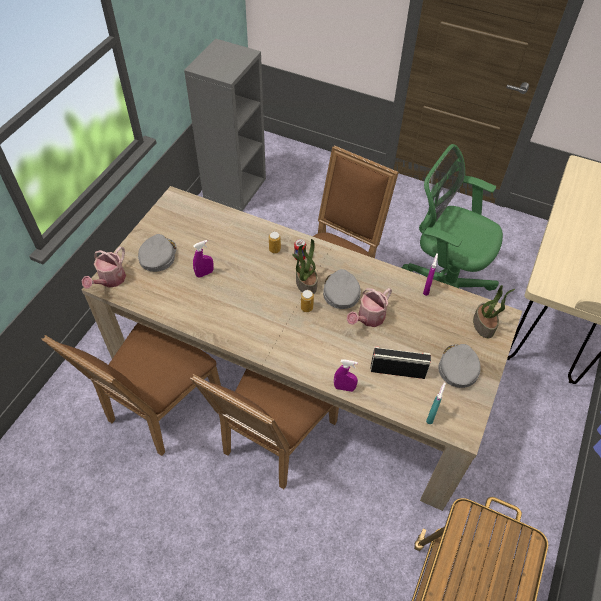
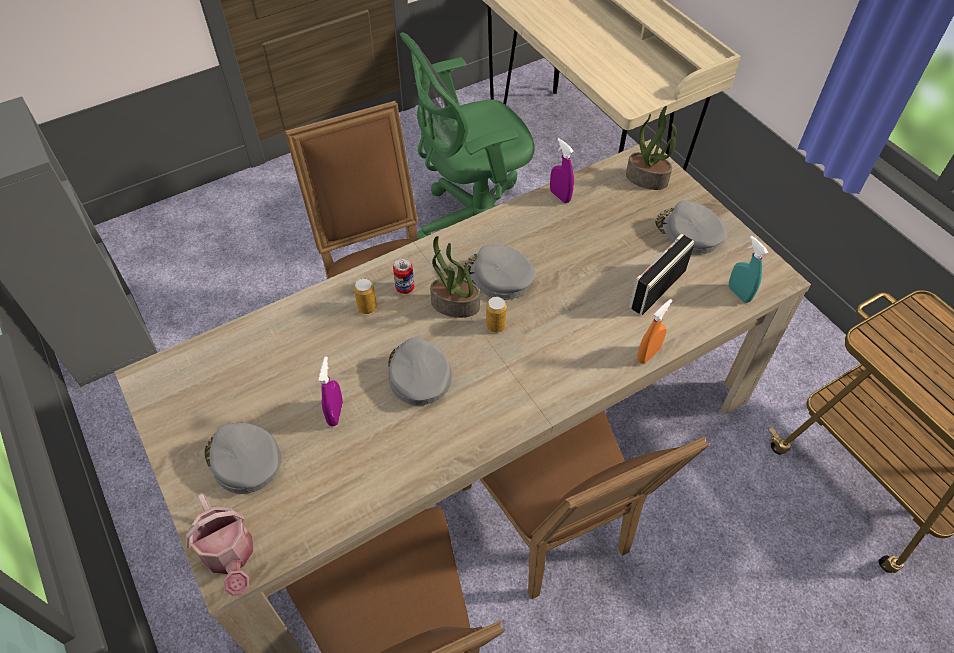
camera: 55 degrees left, 0 degrees up
(251, 292) = (418, 374): none -> grey cap
(344, 388) = (648, 354): purple spray bottle -> orange spray bottle
(368, 318) = (561, 273): watering can -> none

